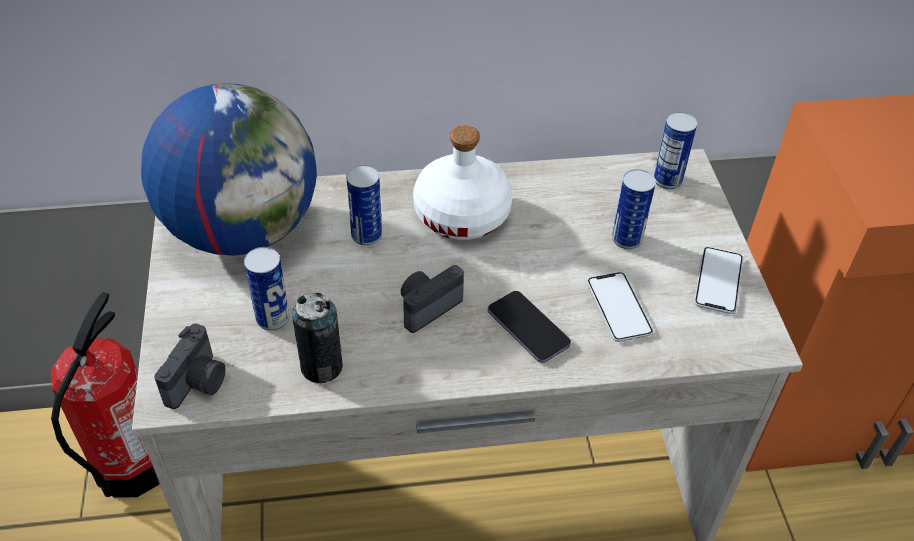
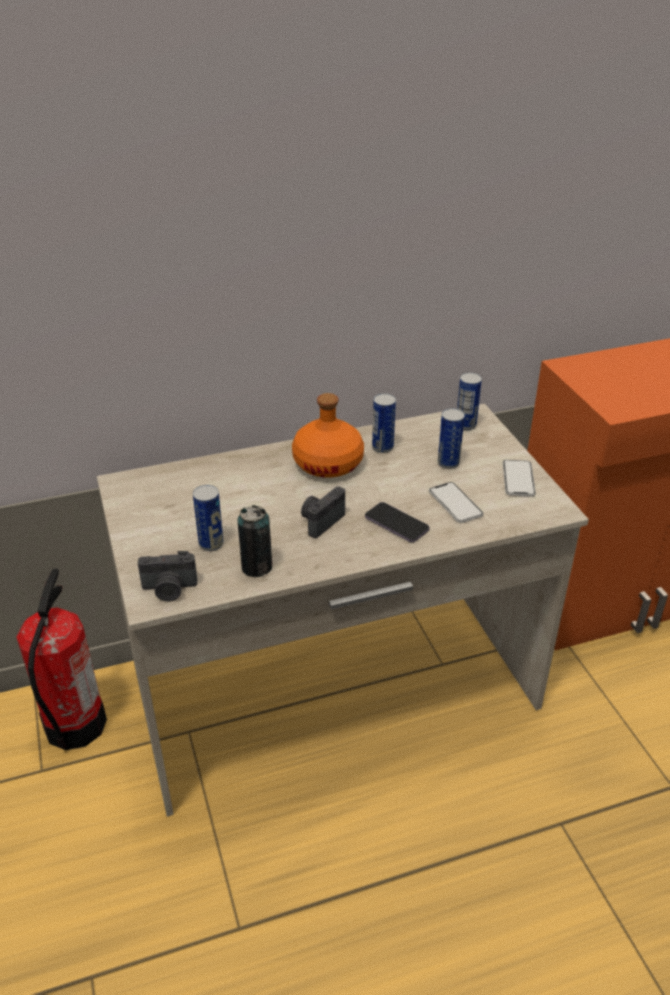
camera: 10 degrees left, 10 degrees down
(198, 383) = (169, 589): camera -> camera turned 75 degrees clockwise
(242, 229) = (170, 493): globe -> none
(366, 235) = (263, 485): can -> can (382, 447)
(462, 214) = (328, 463): white bottle -> orange bottle

